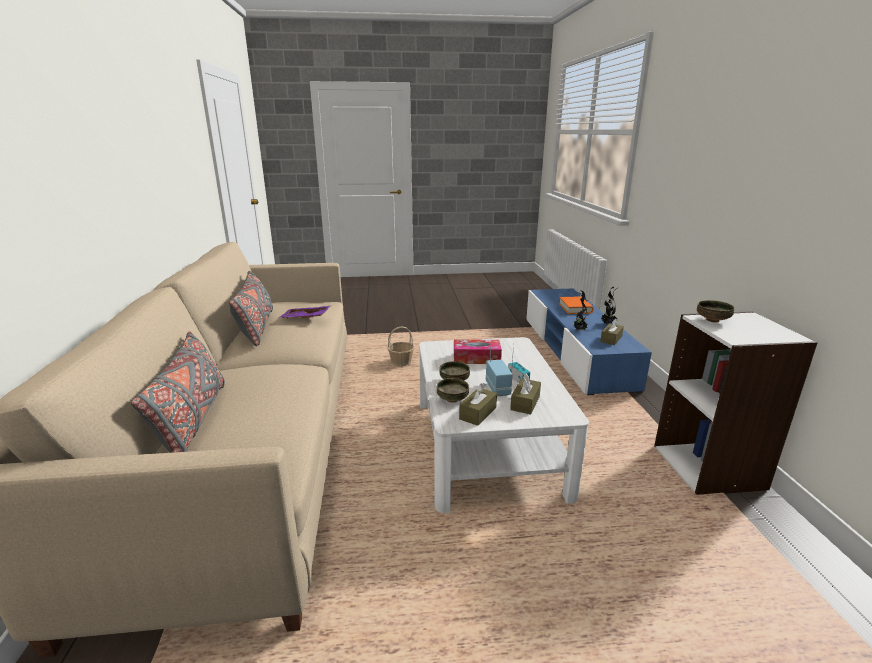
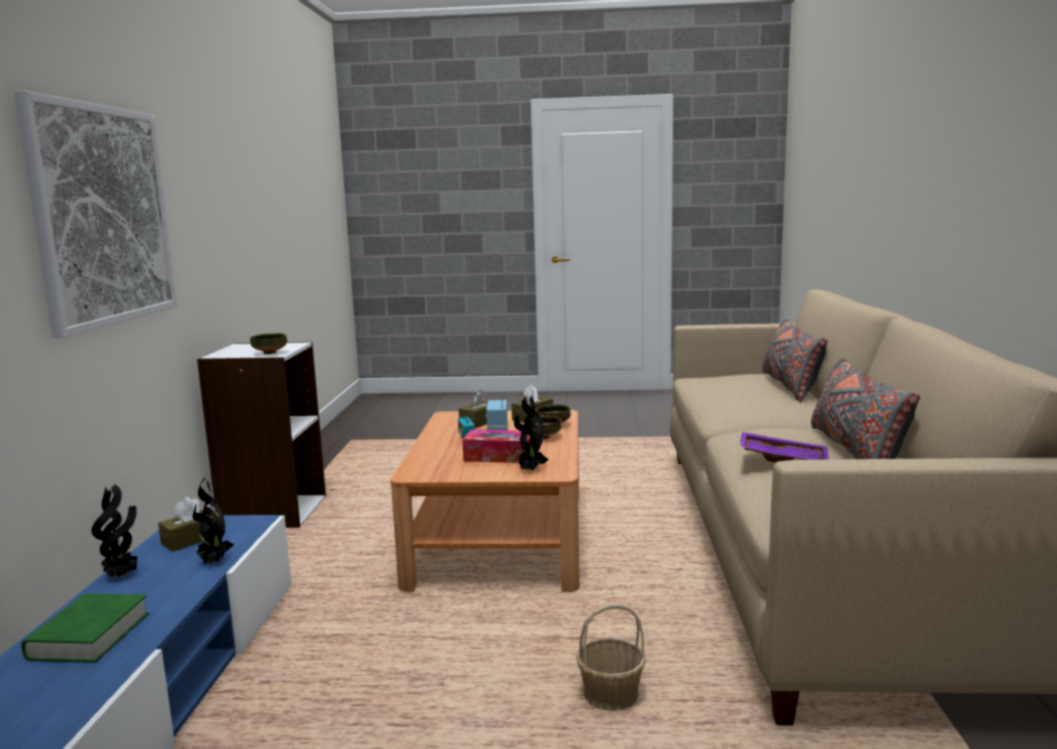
camera: 170 degrees left, 10 degrees down
(449, 347) = (530, 470): none -> potted plant
(487, 446) = (500, 539): white coffee table -> brown coffee table
(575, 308) = (89, 636): orange book -> green book
(718, 172) = (103, 215): none -> picture

